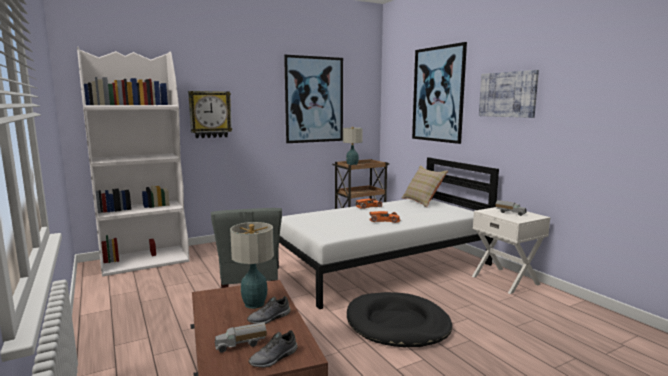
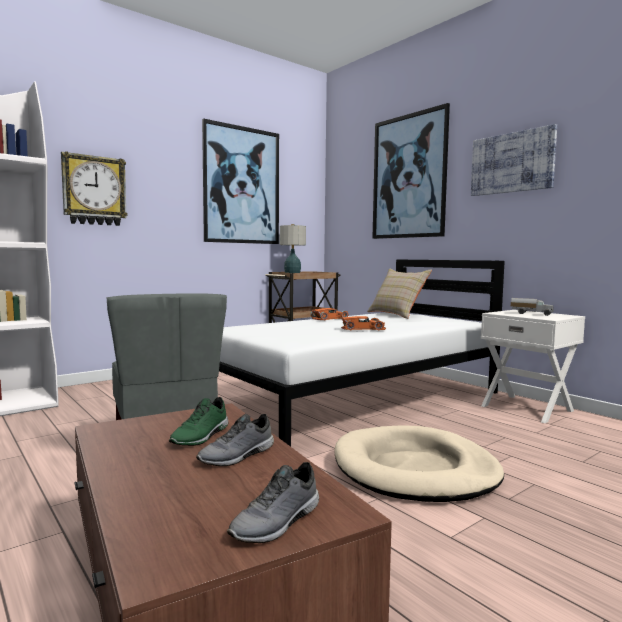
camera: 10 degrees left, 5 degrees down
(241, 345) = (197, 504): toy truck -> none
(255, 304) = (201, 436): table lamp -> green shoe
(397, 324) = (415, 470): black dog bed -> beige dog bed

